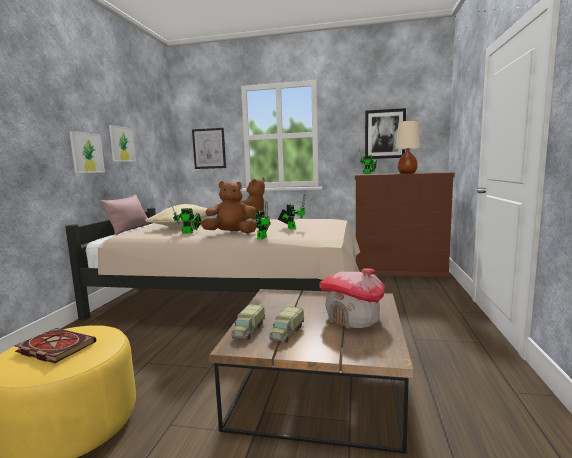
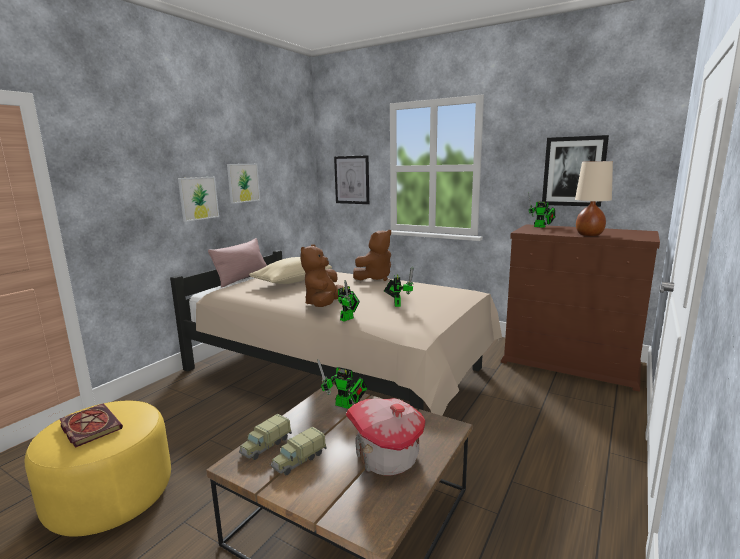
camera: 20 degrees right, 5 degrees up
(189, 233) = (285, 296): toy robot -> toy robot (346, 406)
(231, 233) = (324, 305): brown plush toy -> brown plush toy turned 90 degrees counterclockwise

